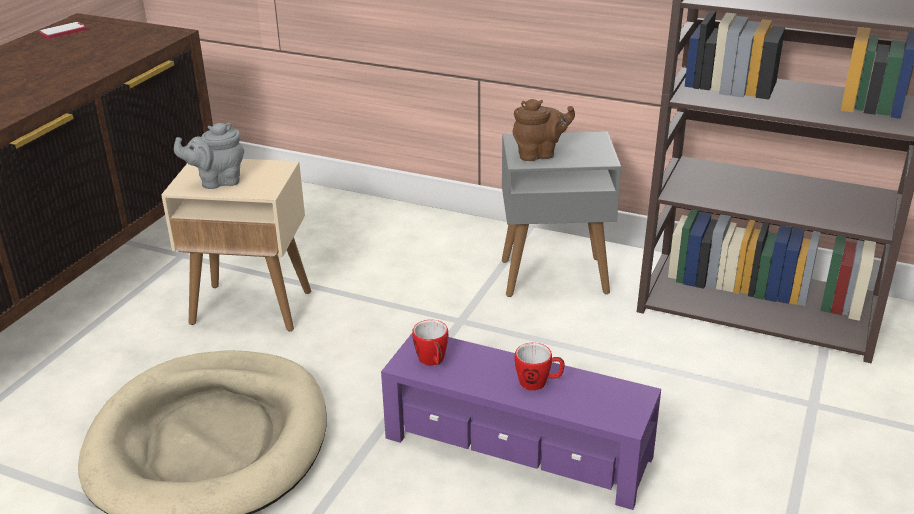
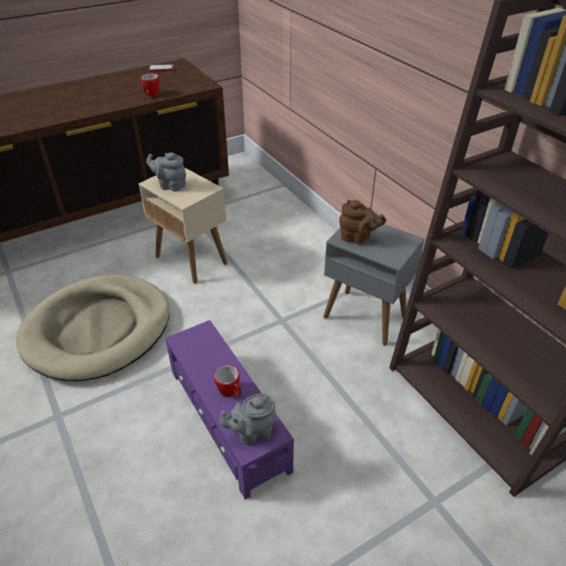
camera: 35 degrees right, 10 degrees up
(433, 361) = (194, 346): mug -> mug (151, 95)
(611, 405) = (252, 432): none -> grey teapot

